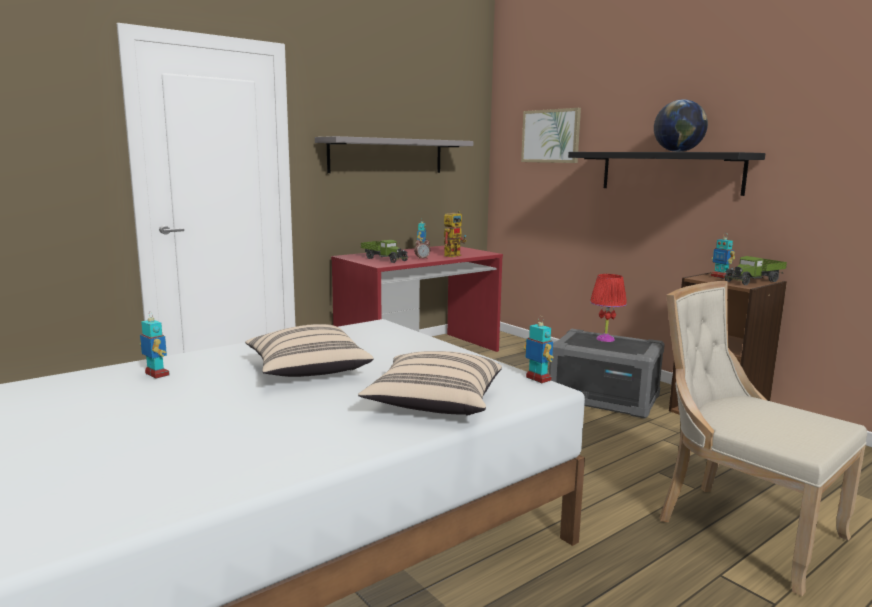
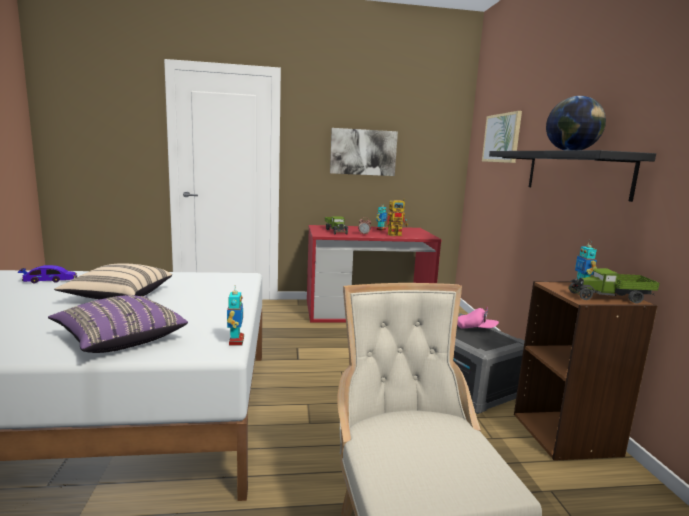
camera: 30 degrees right, 0 degrees up
(156, 374) = (49, 280): toy robot -> toy car
(386, 156) = (363, 152): grey shelf -> picture
(434, 404) = (120, 339): beige pillow -> purple pillow
(605, 339) = (476, 329): red table lamp -> pink cap

